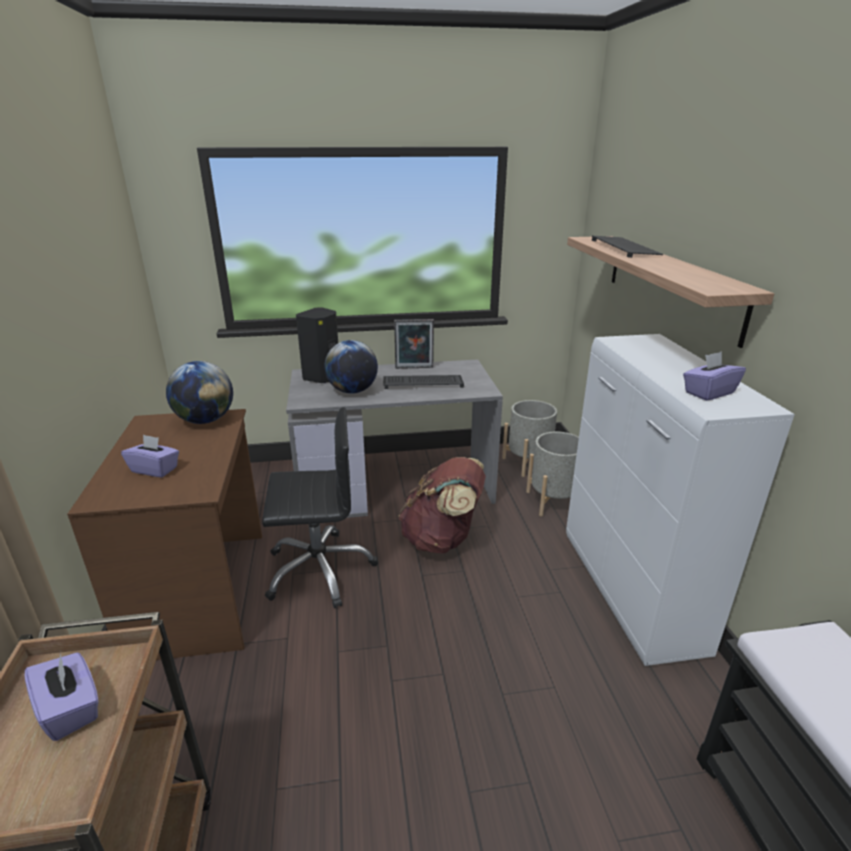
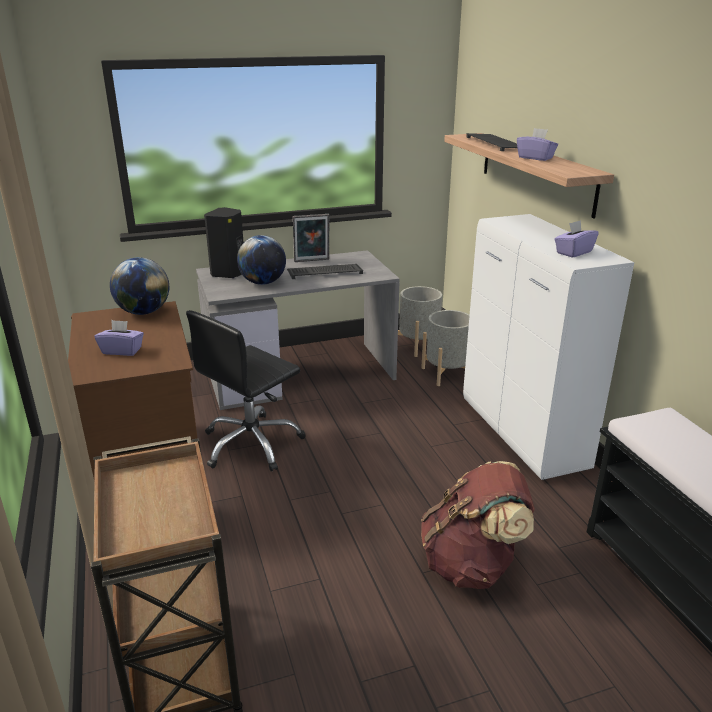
camera: 10 degrees left, 0 degrees up
(71, 709) = (157, 494): purple tissue box -> purple tissue box (535, 158)
(319, 569) = (252, 444): black office chair -> black office chair turned 150 degrees clockwise
(442, 539) = (356, 411): brown backpack -> brown backpack (472, 565)

